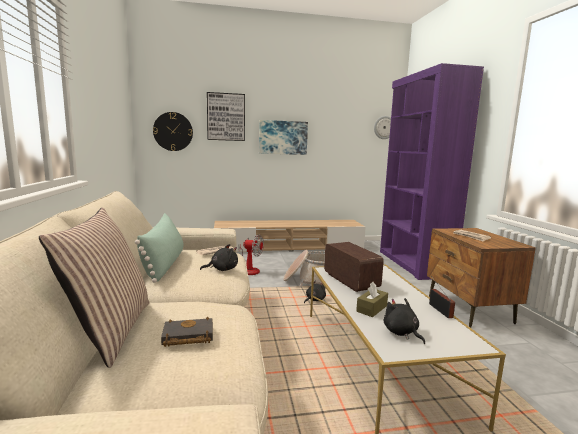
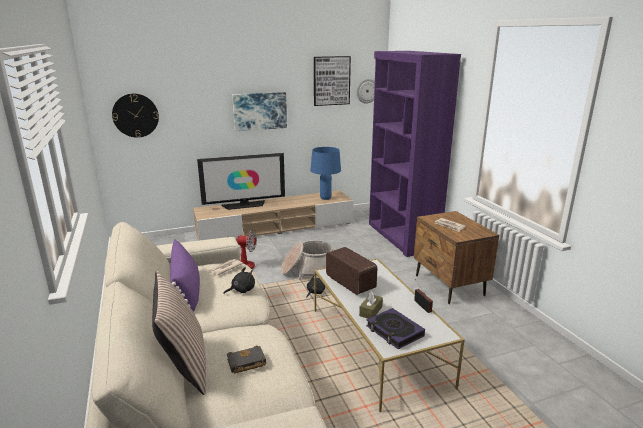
camera: 10 degrees left, 10 degrees up
(164, 264) = (186, 290): green pillow -> purple pillow
(226, 117) = (194, 94): picture -> picture (331, 81)
(261, 222) = (244, 205): none -> television
(338, 223) = (325, 198): none -> blue table lamp
(401, 333) = (394, 331): black plush toy -> book

